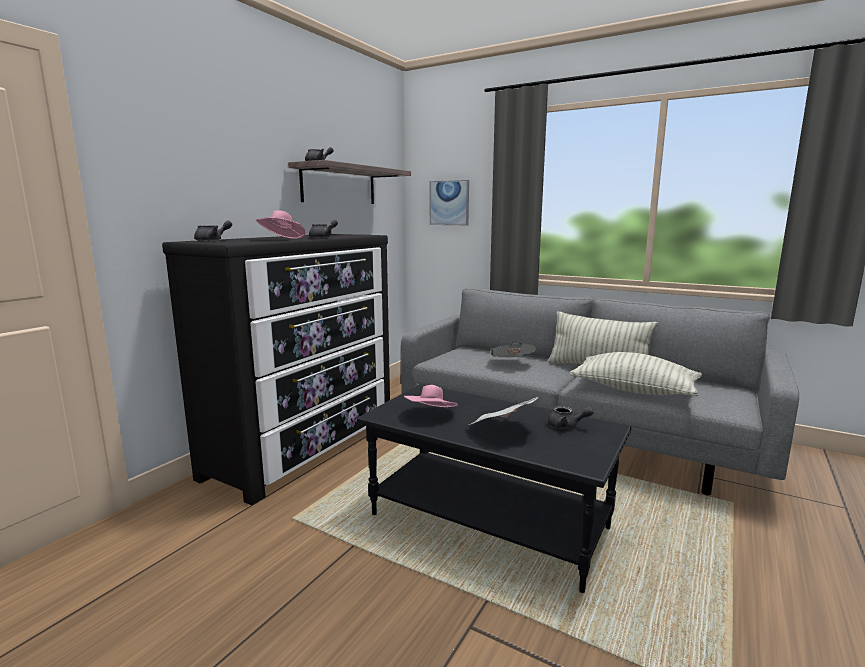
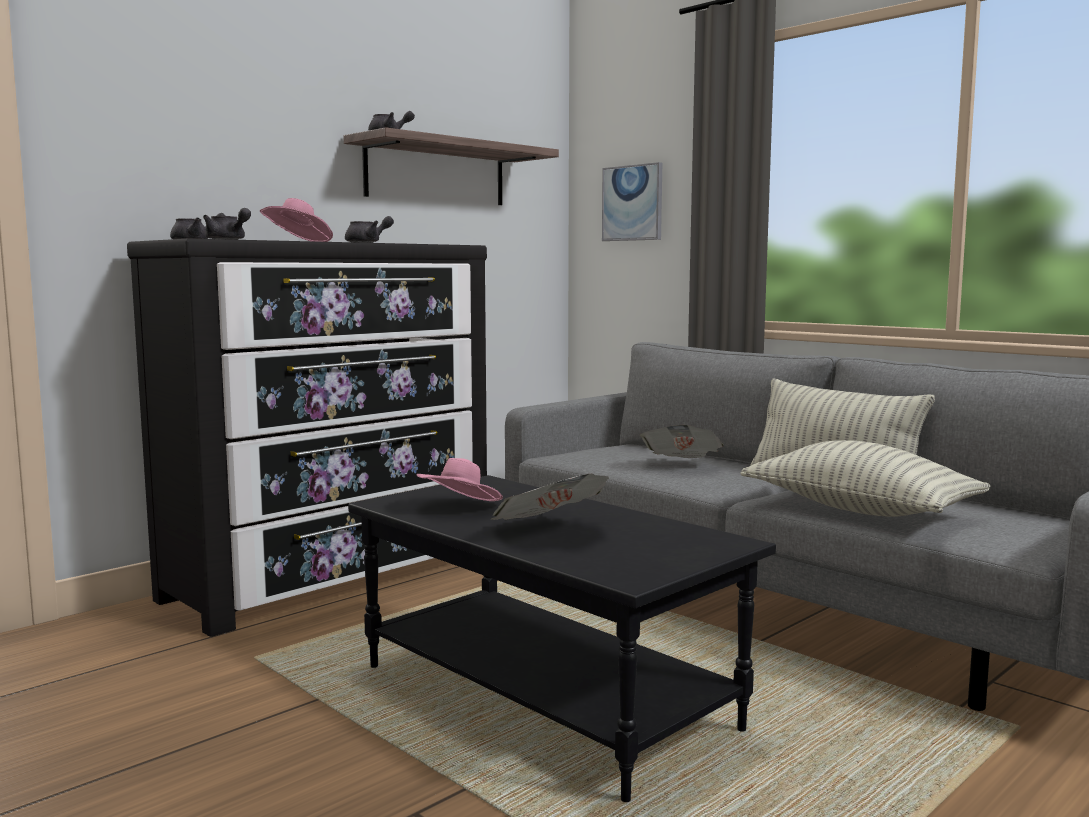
camera: 15 degrees right, 5 degrees down
(567, 426) = (661, 535): grey teapot -> grey teapot (228, 239)

